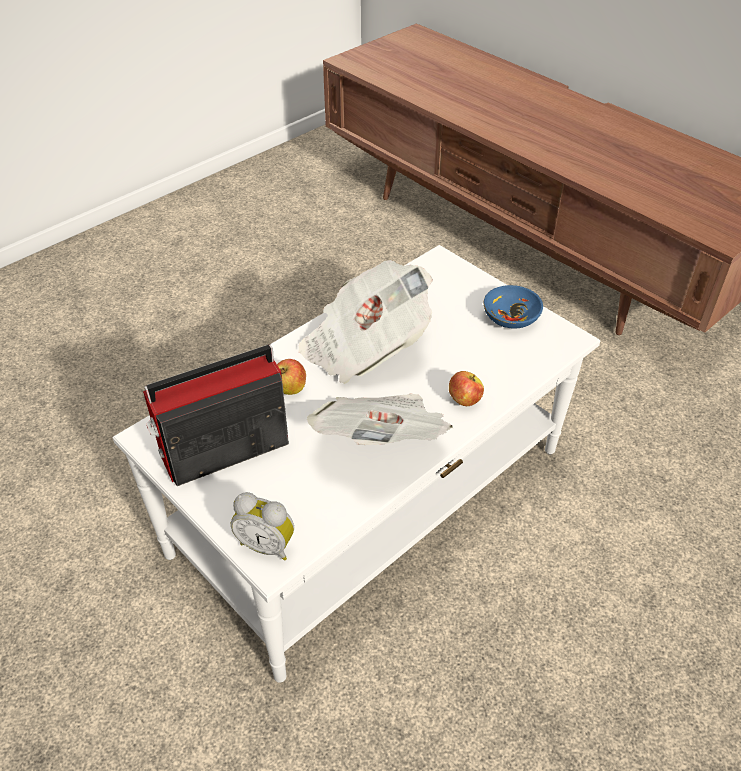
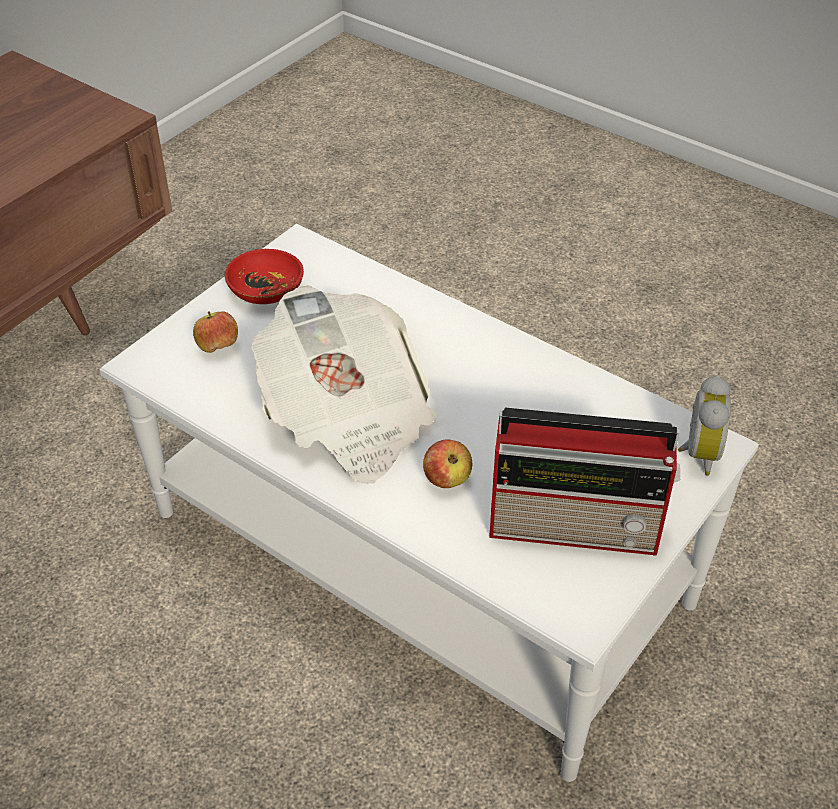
camera: 100 degrees left, 0 degrees up
(223, 450) = (578, 526): radio -> radio turned 45 degrees counterclockwise
(382, 442) = (514, 380): newspaper -> none
(464, 400) = (426, 320): apple -> apple (218, 347)
(510, 317) = (265, 290): blue bowl -> red bowl

